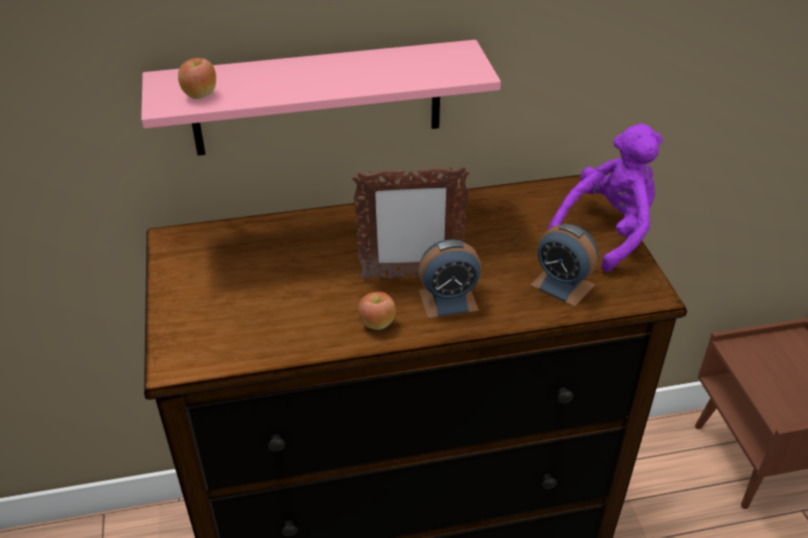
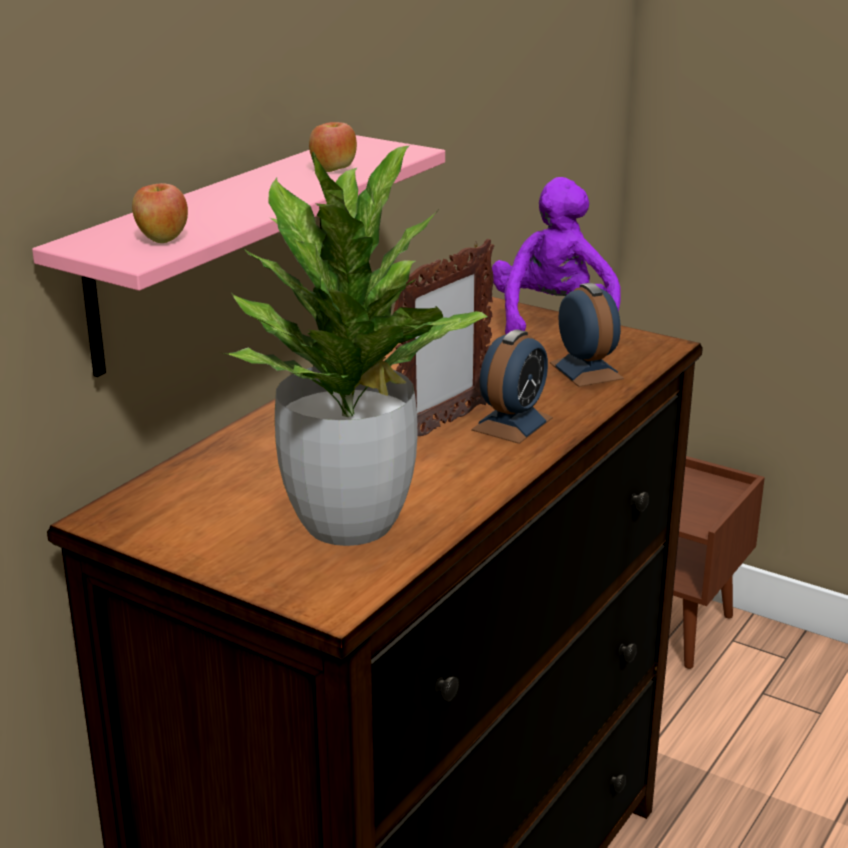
camera: 45 degrees left, 15 degrees down
(259, 316) = (349, 522): none -> potted plant
(377, 323) = (481, 469): apple -> apple (333, 169)
(562, 285) = (586, 371): alarm clock -> alarm clock turned 105 degrees counterclockwise

